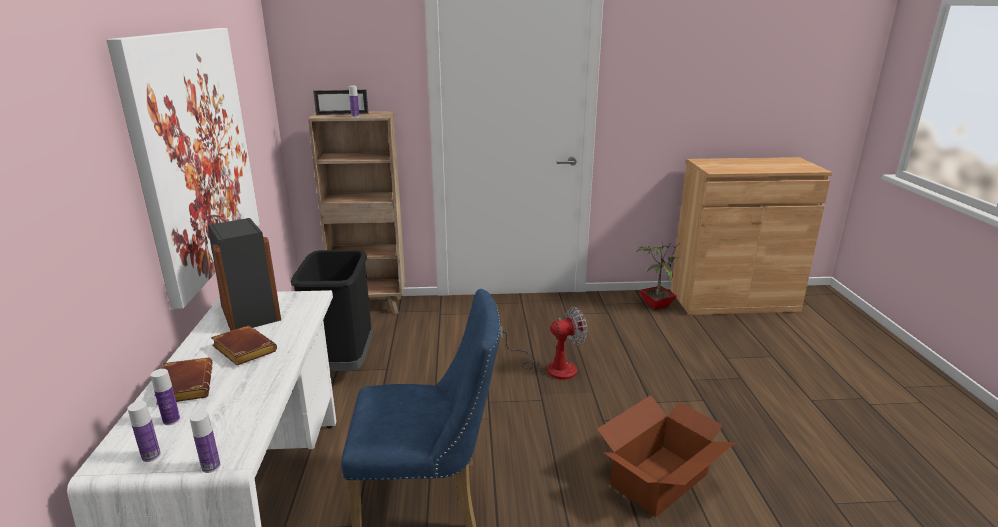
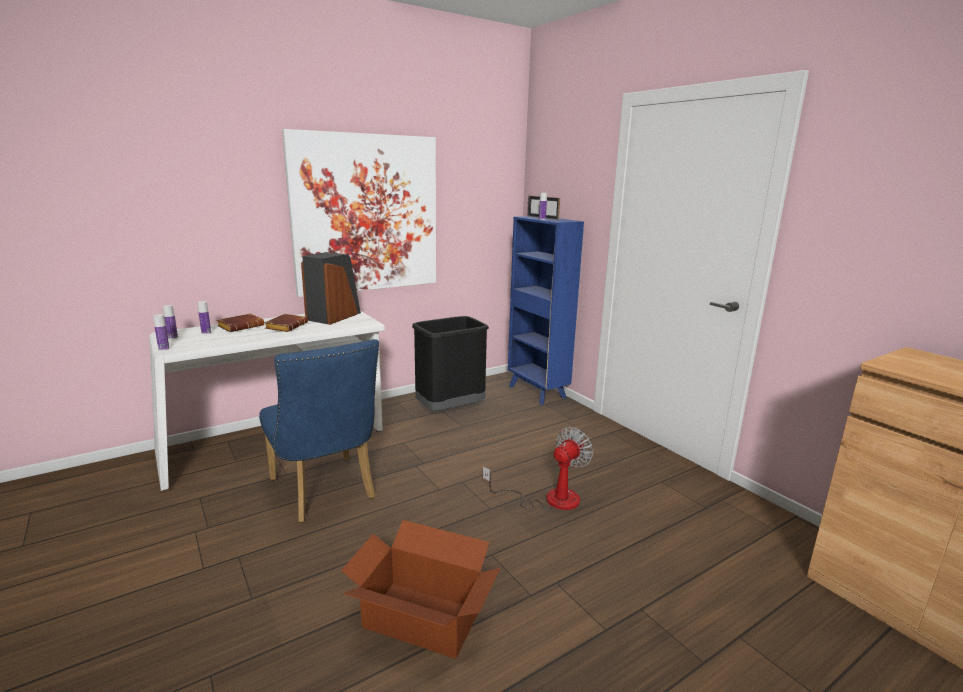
camera: 60 degrees right, 5 degrees down
(370, 306) = (537, 392): brown bookcase -> blue bookcase
(551, 367) = (549, 499): fan -> fan turned 90 degrees counterclockwise
(655, 305) = (785, 540): potted plant -> none

